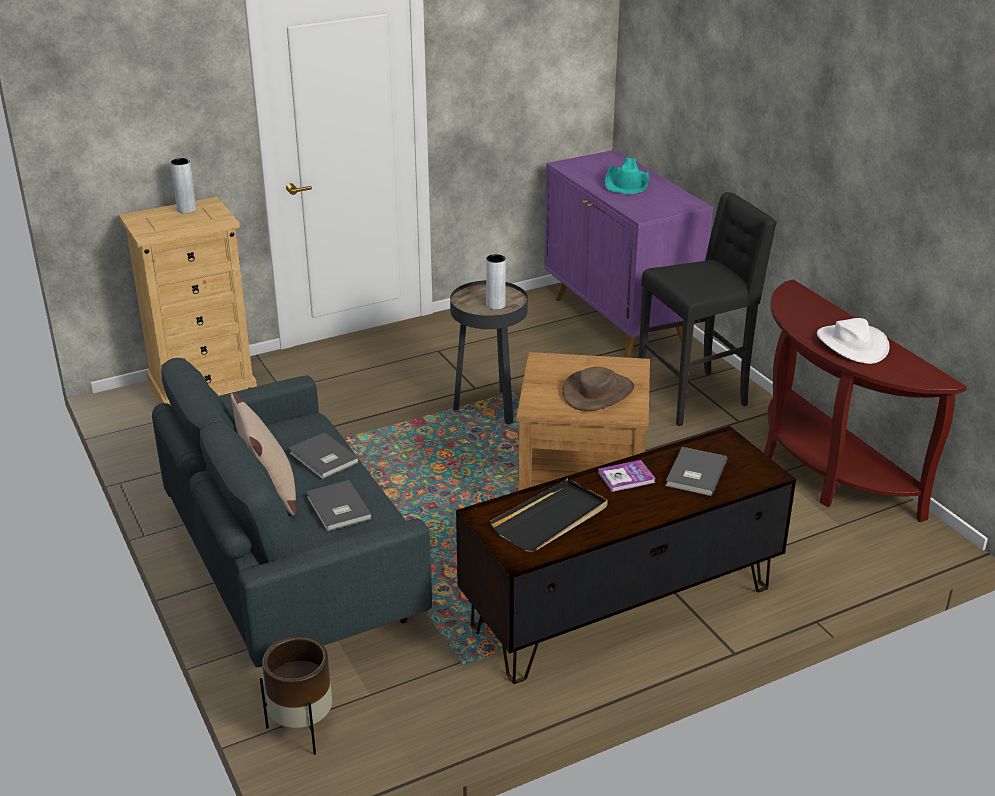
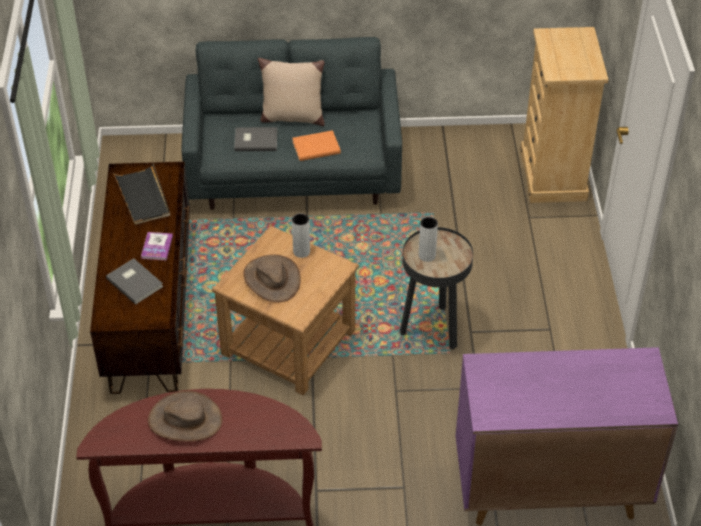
camera: 115 degrees right, 15 degrees up
(186, 209) = (586, 59): grey vase -> grey vase (301, 251)
(302, 729) = (157, 148): brown planter -> none
(322, 459) = (315, 146): grey book -> orange book
(627, 183) = (569, 388): turquoise hat -> none
(694, 397) = (372, 478): black stool -> none
(851, 344) = (185, 420): white hat -> brown hat

